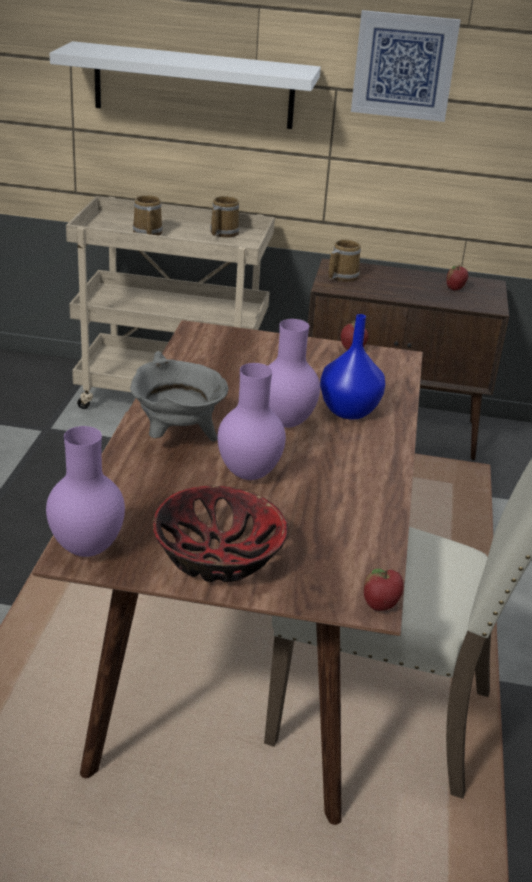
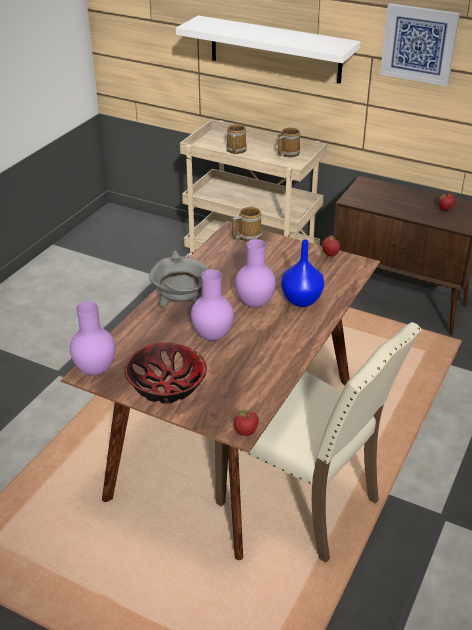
camera: 20 degrees right, 5 degrees up
(341, 276) = (364, 192): mug -> mug (247, 236)

